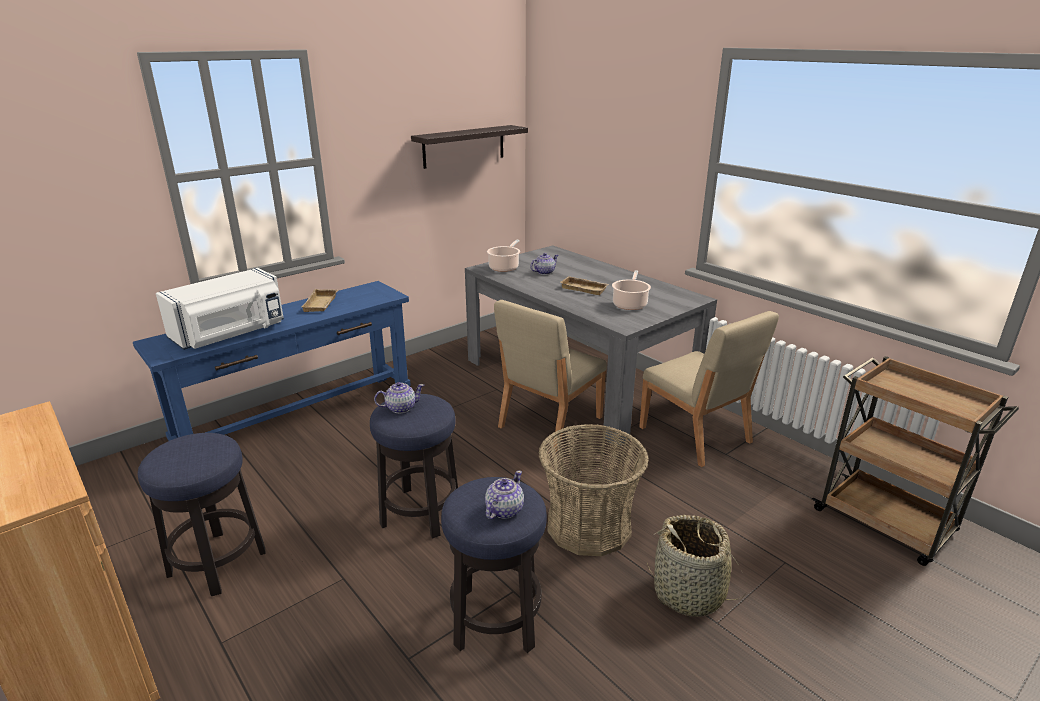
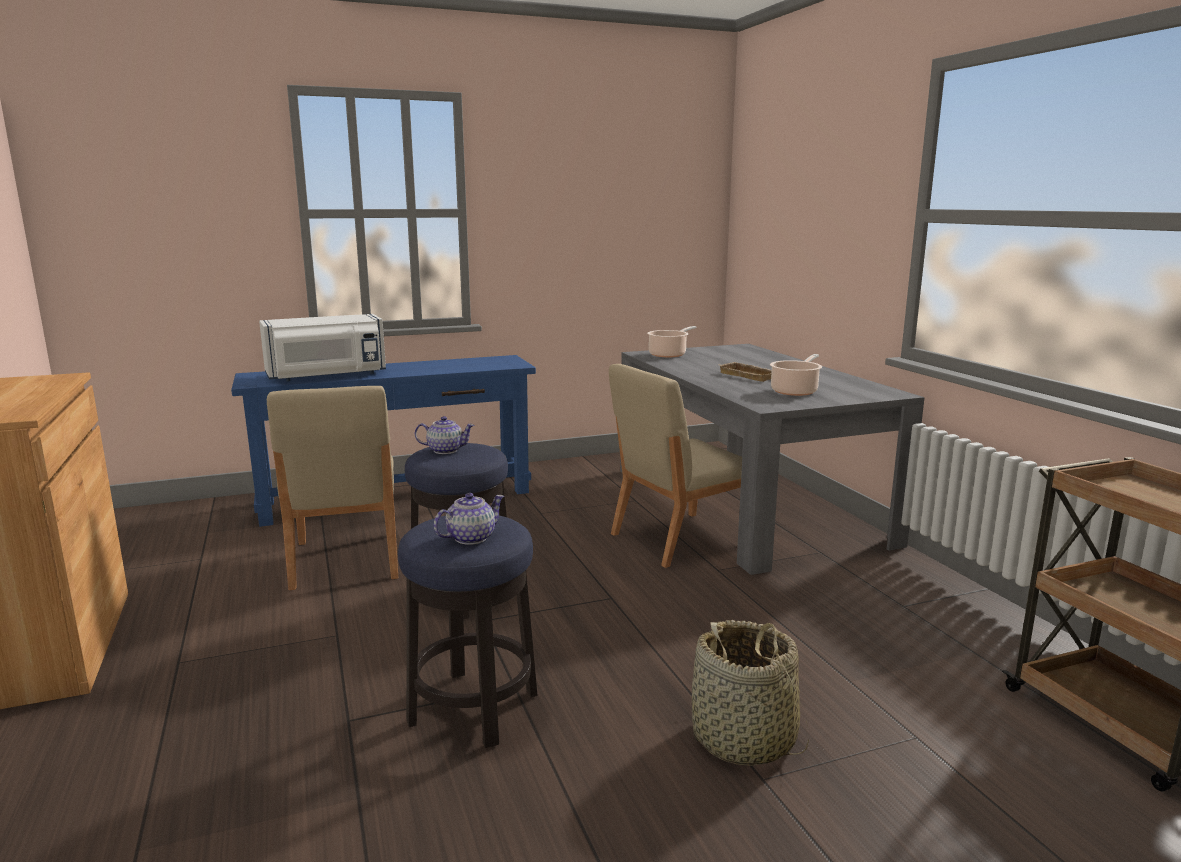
camera: 20 degrees right, 10 degrees down
(217, 563) = (227, 598): stool -> none
(322, 304) = (438, 365): beige tray -> none
(464, 146) = (644, 215): shelf -> none
(544, 272) = (712, 361): teapot -> none
(589, 526) = (656, 644): basket -> none
(695, 435) = (870, 580): beige chair -> beige chair (345, 561)

